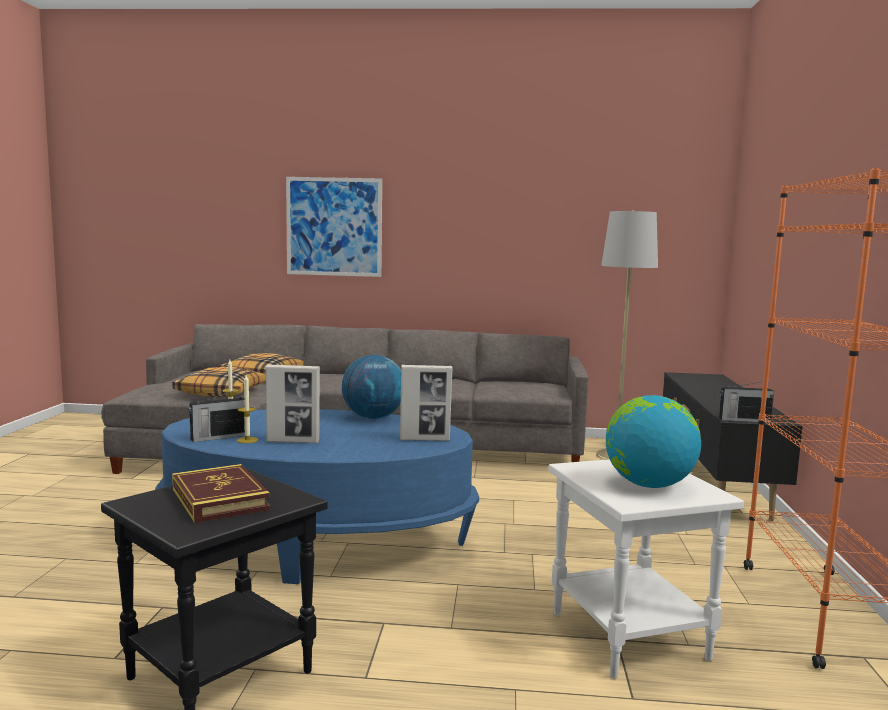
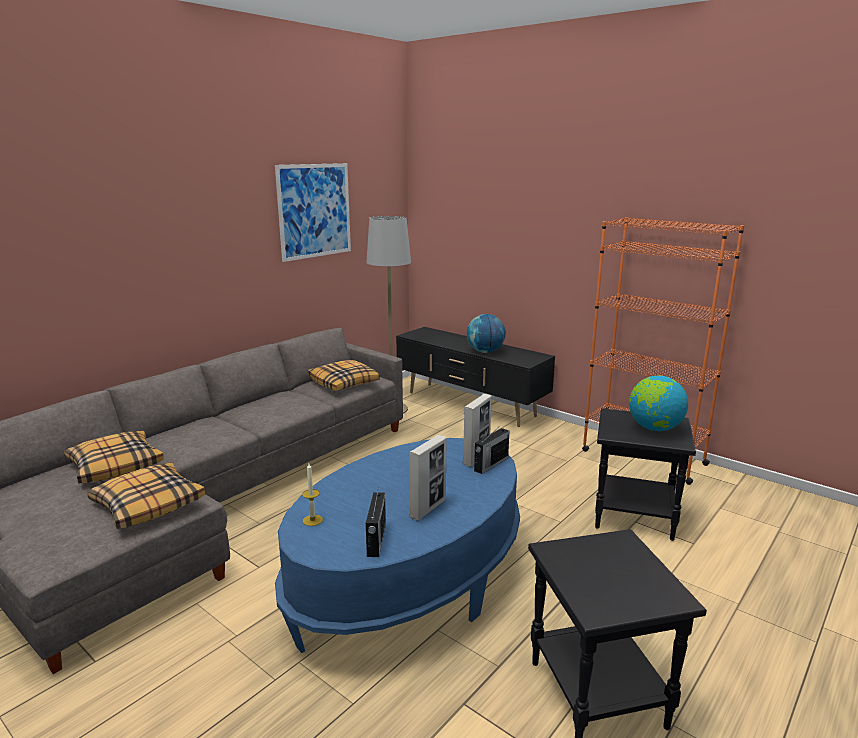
camera: 55 degrees left, 10 degrees up
(219, 499) = (608, 570): book -> none
(247, 440) = (401, 528): candle -> none
(334, 227) = (96, 264): picture -> picture (314, 211)
(373, 418) = (393, 458): globe -> globe (485, 352)
(518, 387) = (344, 383): none -> pillow
(632, 636) = (635, 516): white side table -> black side table
(743, 420) = (531, 362): radio -> radio (490, 464)

